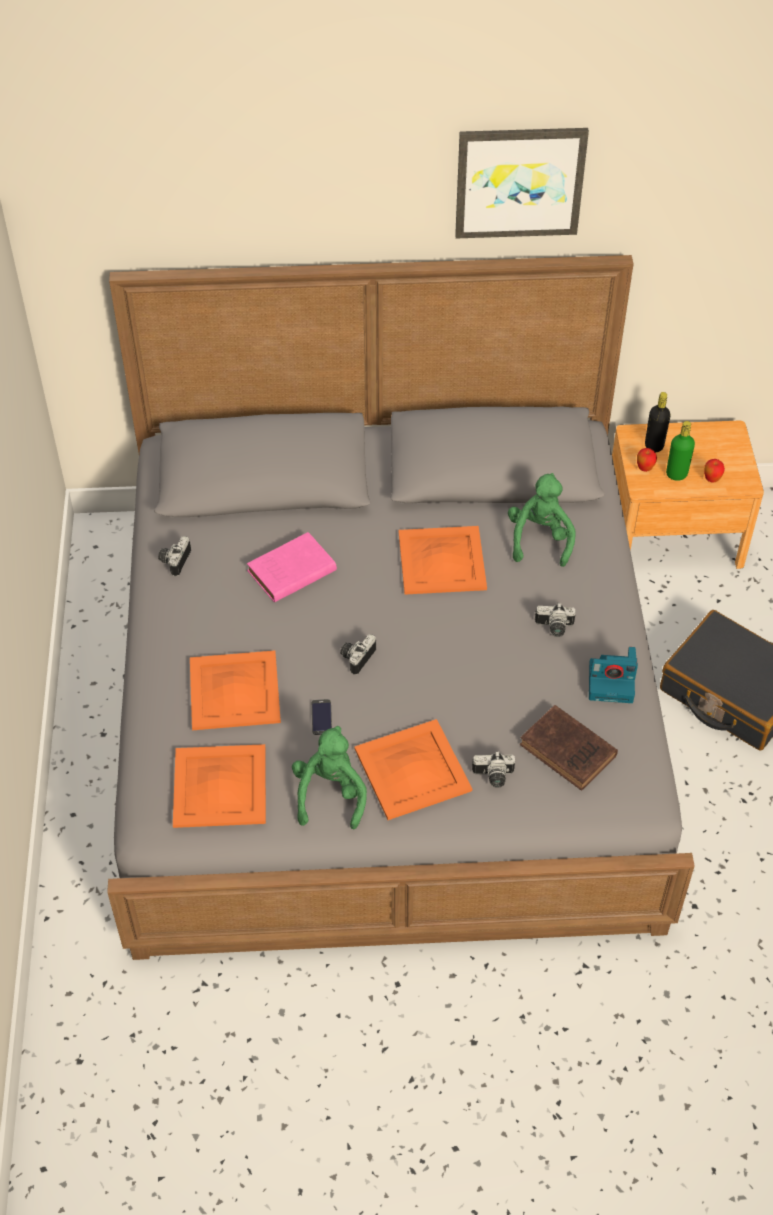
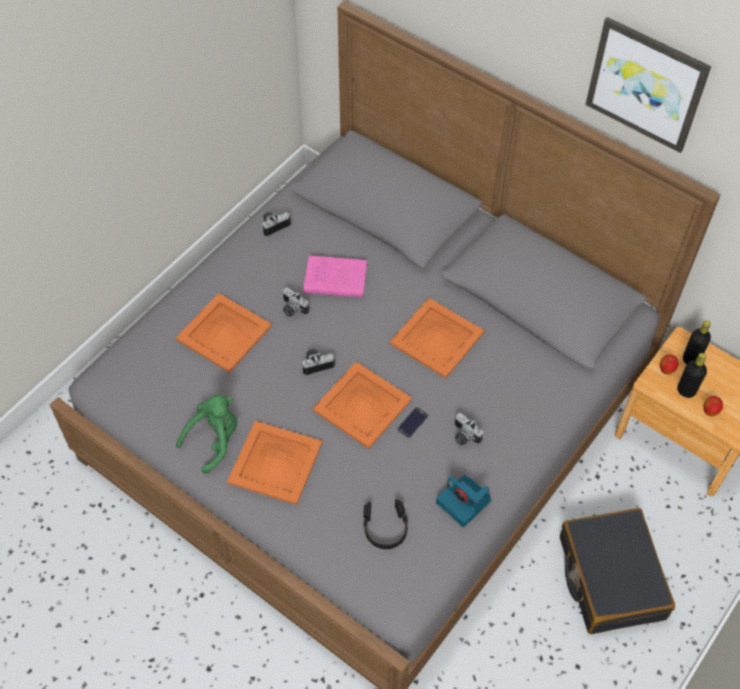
camera: 40 degrees right, 5 degrees up
(221, 787) = (156, 387): orange tray -> orange tray (362, 405)
(321, 717) = (256, 387): phone -> phone (412, 422)
(493, 777) = (319, 506): camera -> camera (292, 309)
(540, 539) = (519, 368): green plush toy -> none
(569, 752) = (385, 528): brown book -> black headphones
(676, 474) = (686, 390): green bottle -> black bottle

